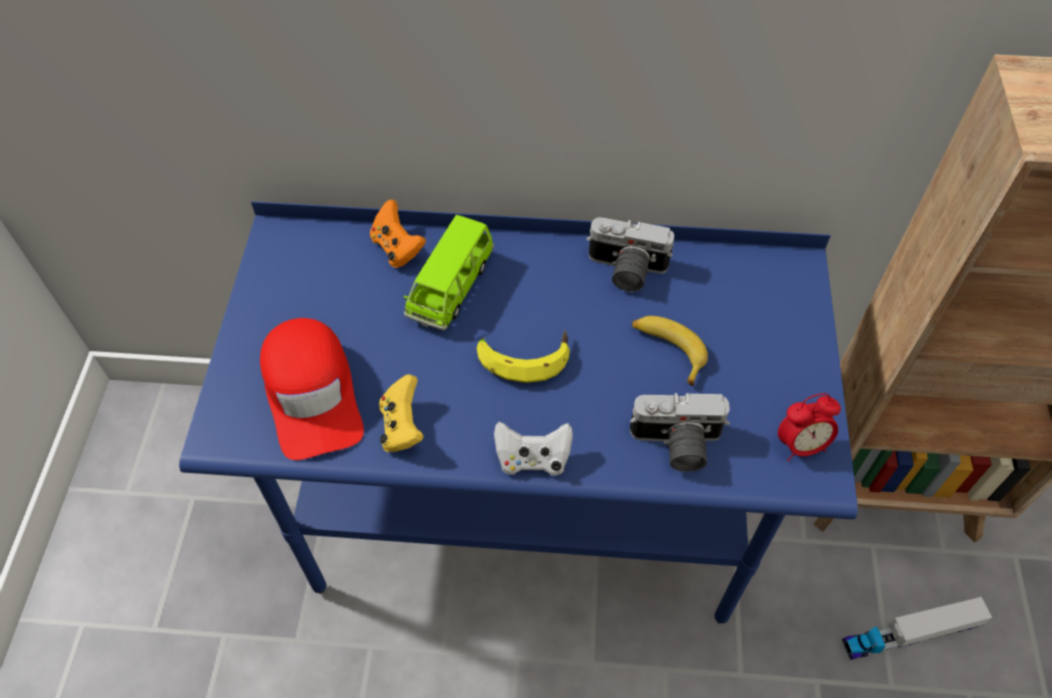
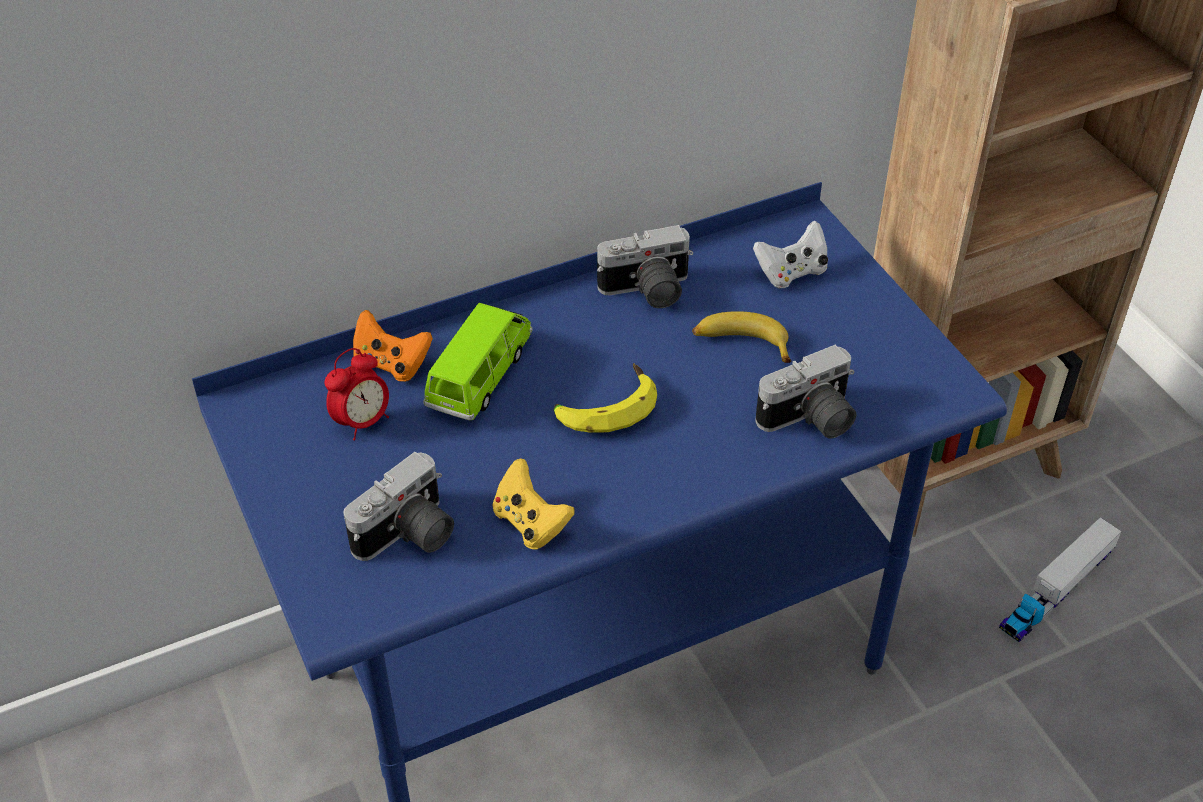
camera: 30 degrees left, 10 degrees down
(312, 394) = (408, 536): red cap -> camera
(451, 287) = (480, 377): green toy car -> green toy car turned 150 degrees counterclockwise
(533, 459) = (685, 492): white game controller -> white game controller (791, 273)
(801, 445) = (920, 371): alarm clock -> alarm clock (362, 422)

